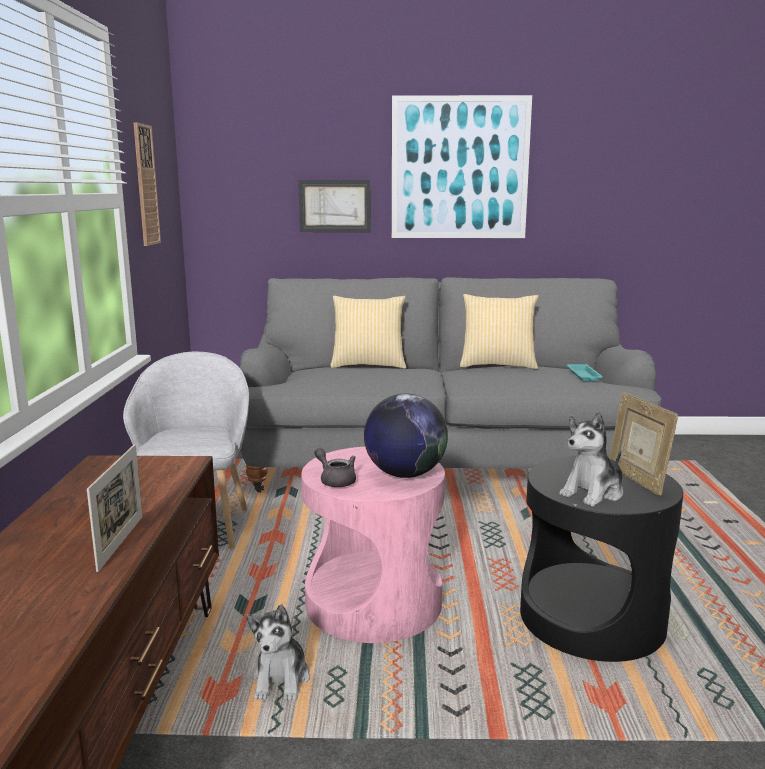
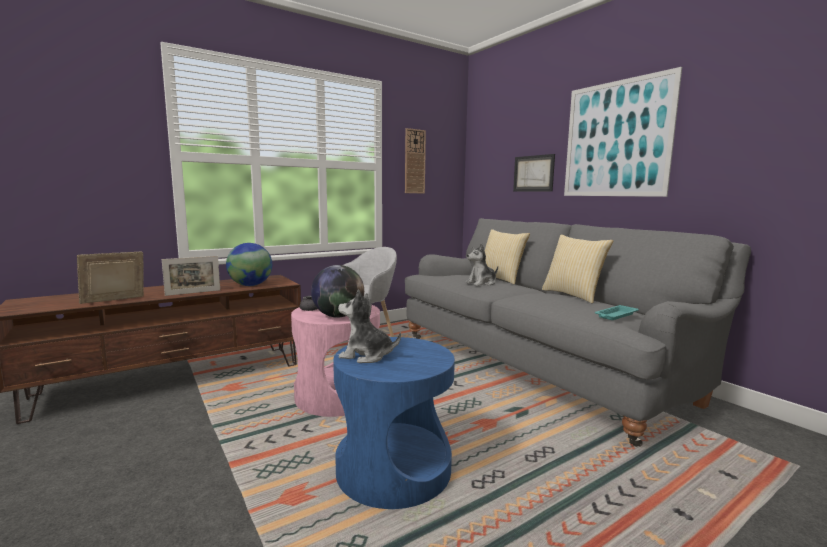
camera: 55 degrees right, 5 degrees down
(147, 489) = (250, 285): none -> globe
(281, 679) = (250, 396): plush toy -> plush toy (481, 283)
(592, 618) = (393, 469): black side table -> blue side table
(636, 480) = (411, 364): picture frame -> picture frame (114, 301)

